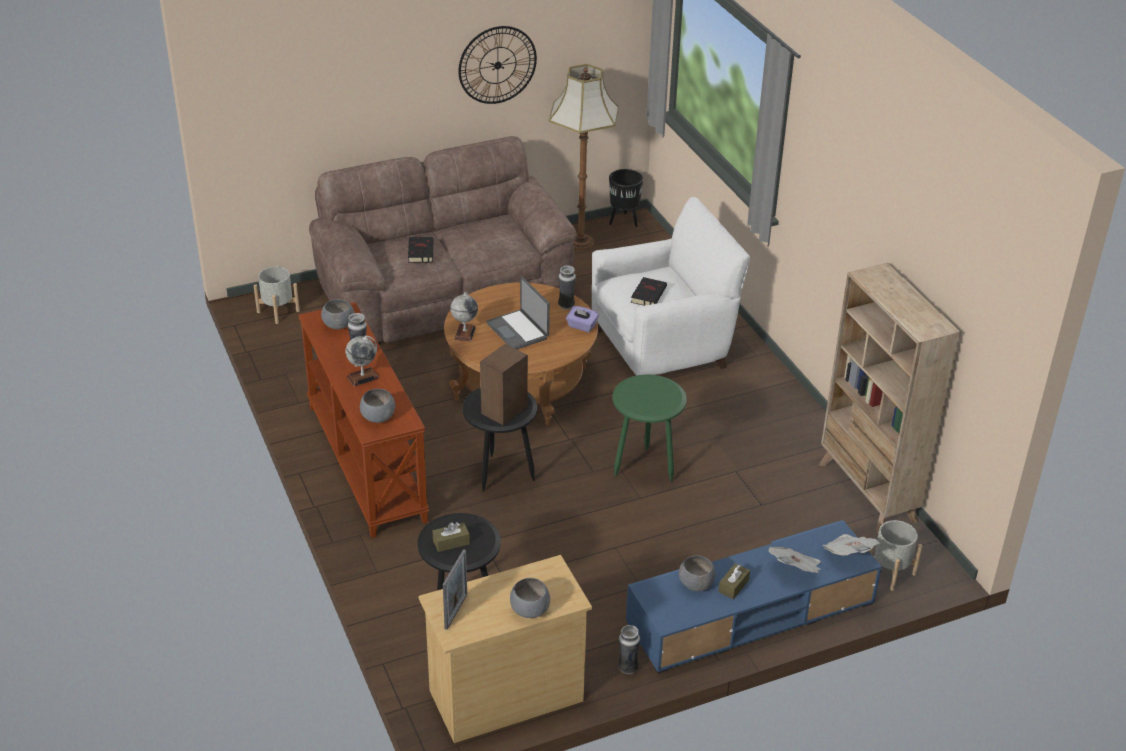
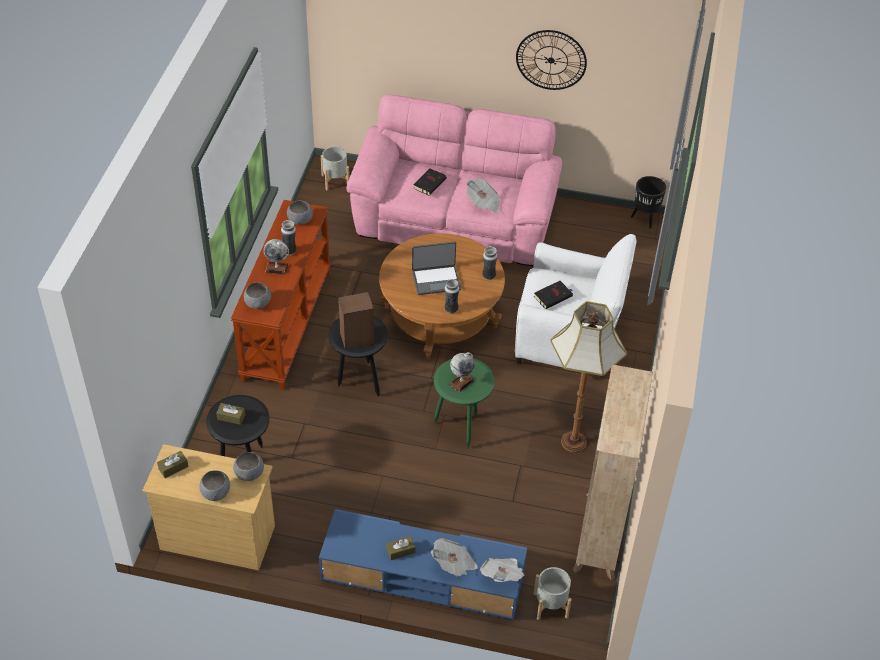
camera: 35 degrees right, 10 degrees up
(442, 293) = (455, 218): brown sofa -> pink sofa
(456, 611) = (173, 467): picture frame -> brown tissue box
(465, 333) = (399, 263): globe -> globe (461, 382)
(493, 247) = (483, 203): none -> newspaper
(518, 330) = (436, 280): laptop -> laptop turned 105 degrees counterclockwise
(580, 242) = (594, 221): floor lamp -> floor lamp (573, 441)
(581, 326) = (482, 298): purple tissue box -> none
(627, 668) = (306, 565): vase -> vase (451, 309)
(696, 583) = (378, 534): grey bowl -> grey bowl (250, 473)

